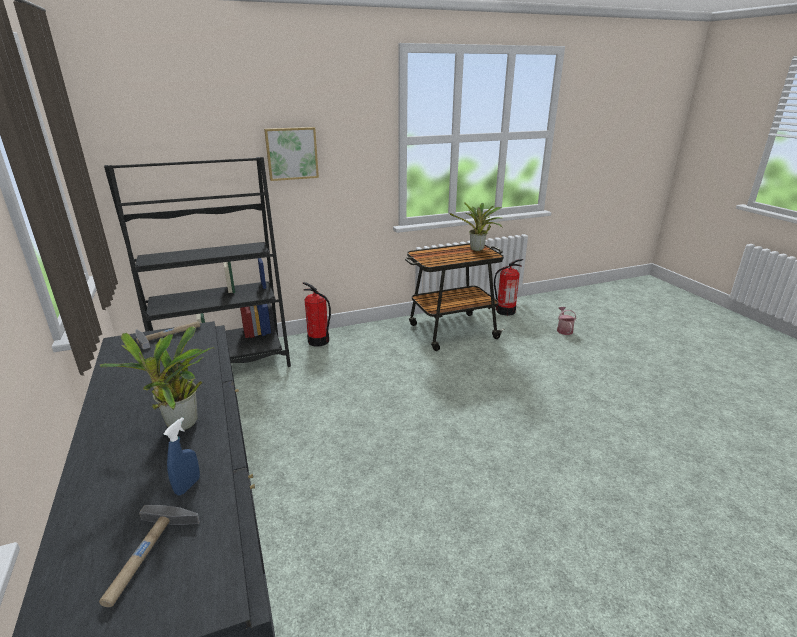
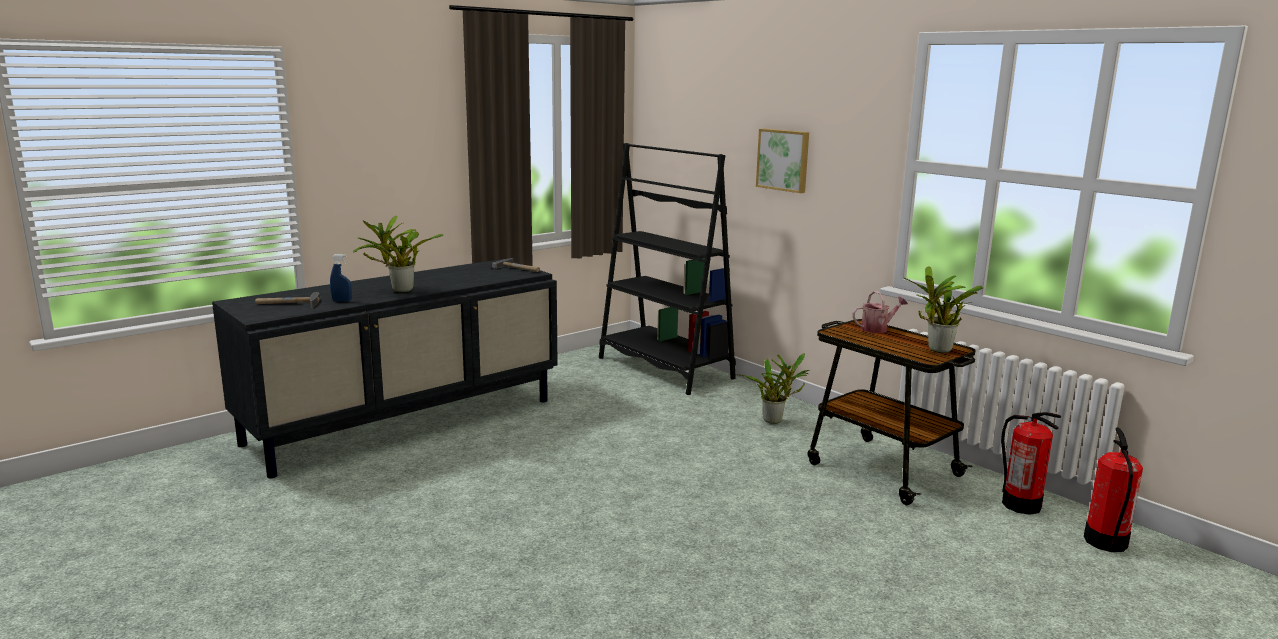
camera: 70 degrees right, 10 degrees down
(318, 341) = (755, 397): fire extinguisher -> fire extinguisher (1105, 542)
(363, 345) = (775, 420): none -> potted plant
(564, 330) = (1027, 566): watering can -> watering can (877, 328)

